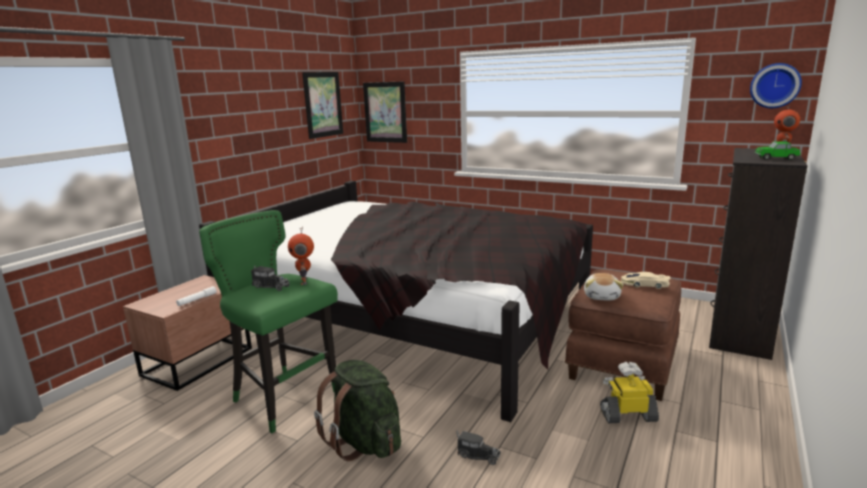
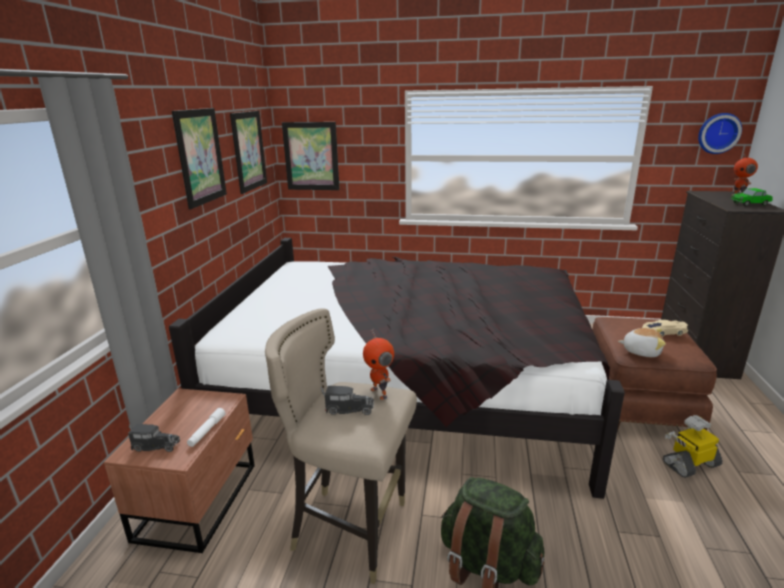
camera: 20 degrees left, 5 degrees up
(264, 104) = (200, 156): none -> picture
(285, 399) = (352, 529): green stool -> beige stool
(476, 455) = (606, 548): toy truck -> toy truck (154, 445)
(602, 296) = (641, 351): plush toy -> plush toy turned 60 degrees counterclockwise

